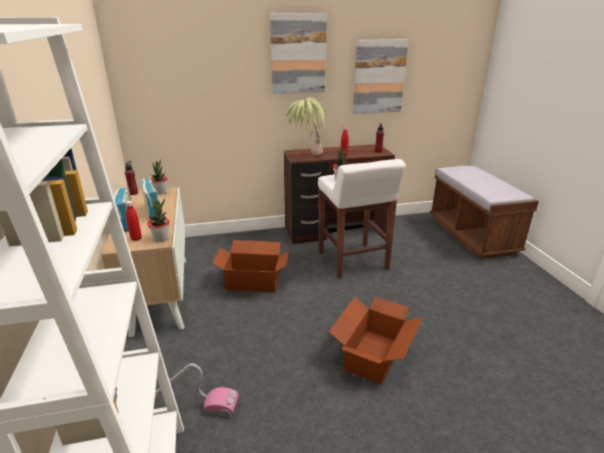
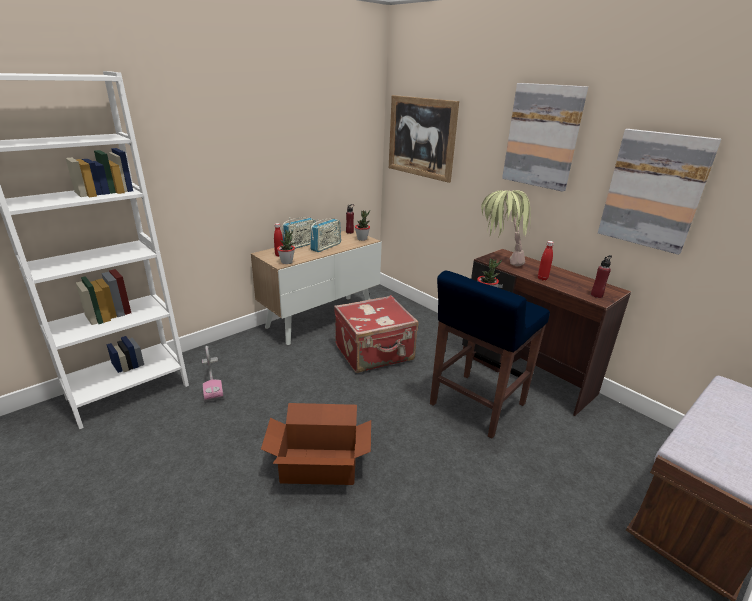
camera: 60 degrees right, 0 degrees up
(168, 74) = (421, 137): none -> picture
(252, 281) = (375, 353): cardboard box -> red suitcase
(353, 261) = (476, 405): white stool -> blue stool

